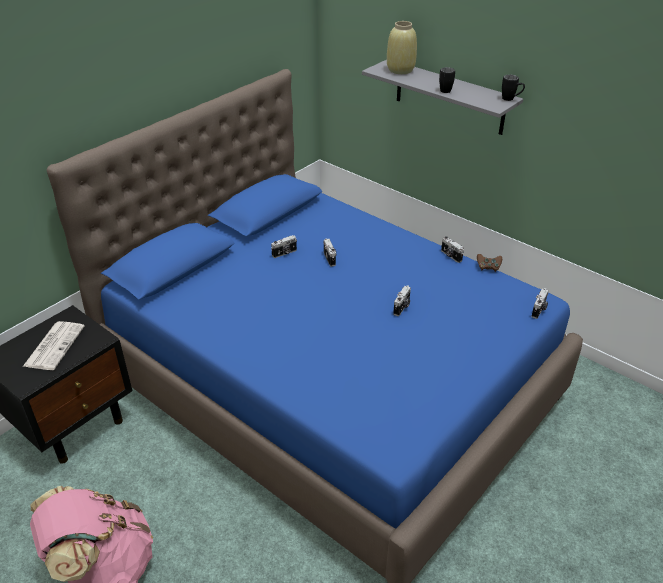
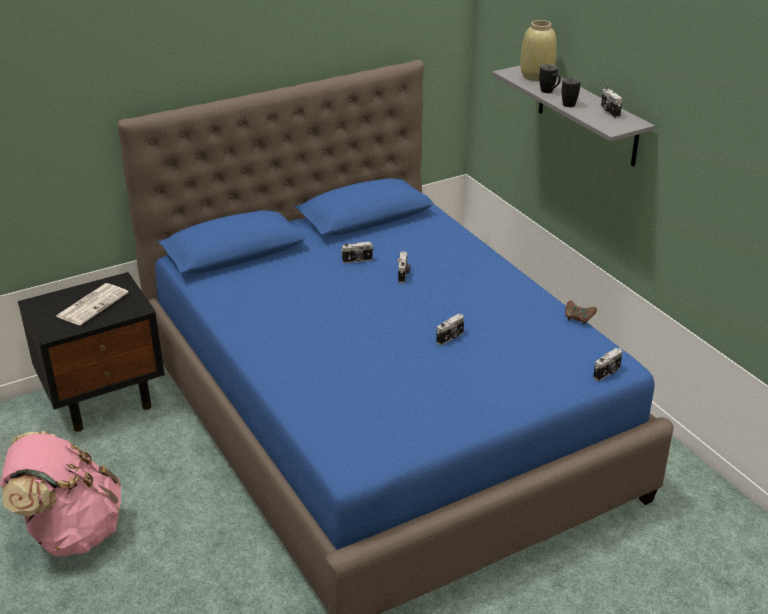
camera: 20 degrees right, 5 degrees down
(450, 256) = (542, 298): camera -> camera (609, 112)
(511, 99) = (638, 124): black mug -> black mug (549, 92)

